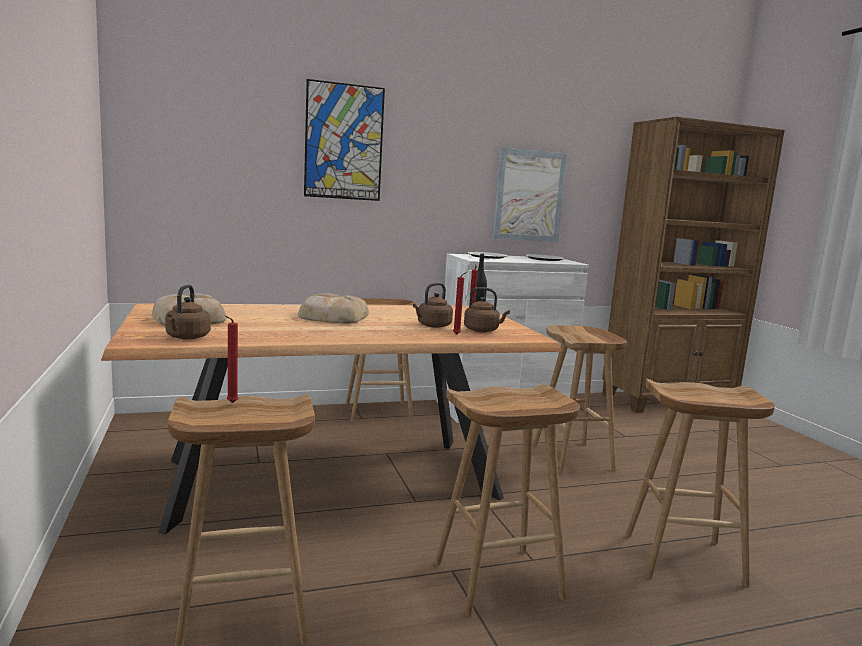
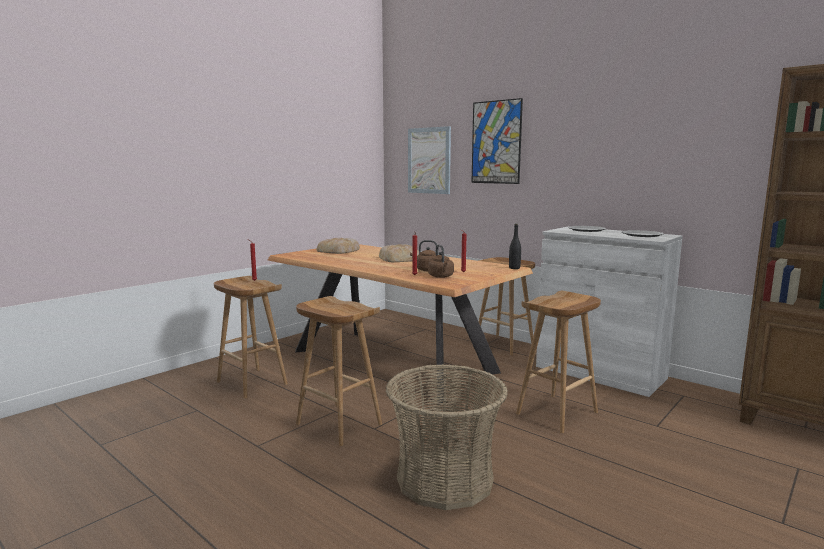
camera: 60 degrees right, 0 degrees up
(187, 337) = (304, 256): brown kettle -> none
(529, 196) = (653, 173): picture -> picture (429, 160)
(682, 559) = (444, 479): brown stool -> basket

